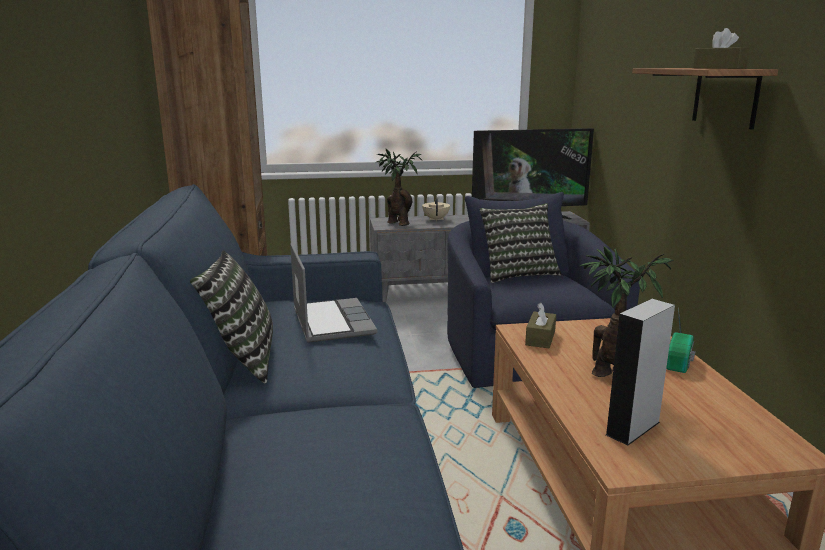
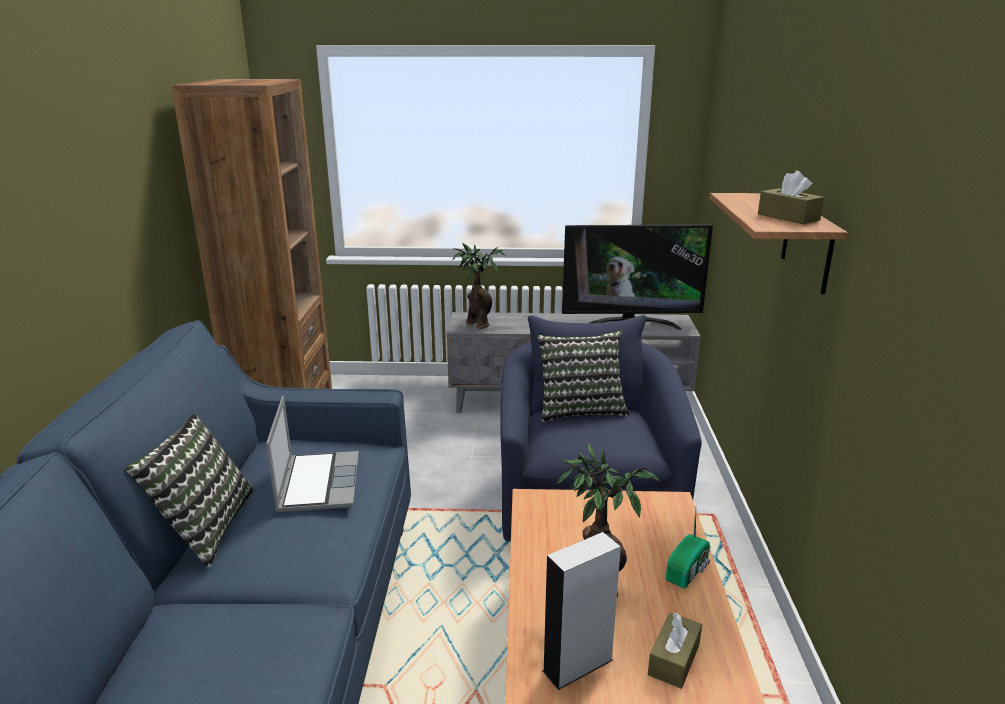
camera: 10 degrees right, 5 degrees up
(436, 219) = (524, 319): beige teapot -> none
(540, 338) = (550, 515): brown tissue box -> brown tissue box (674, 659)

